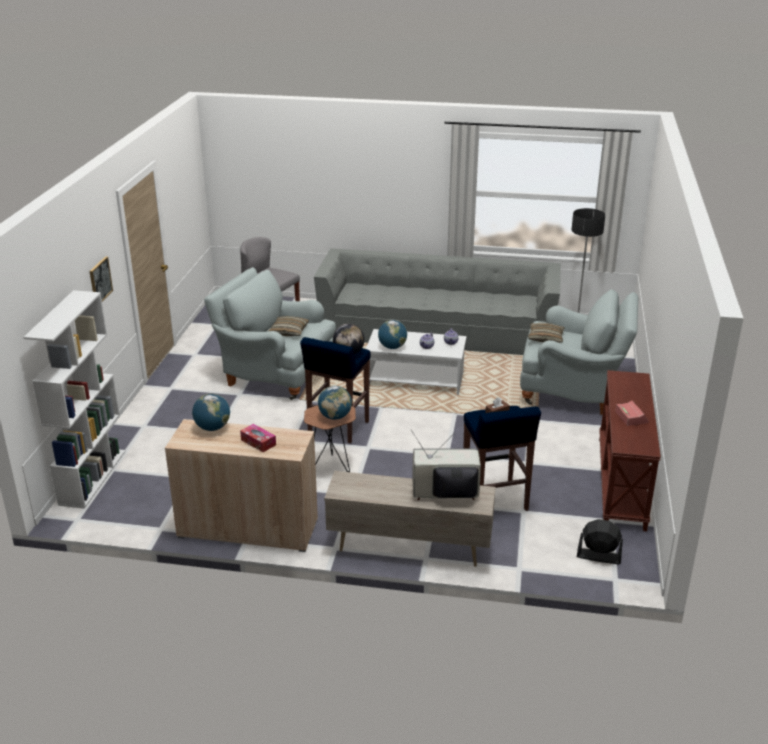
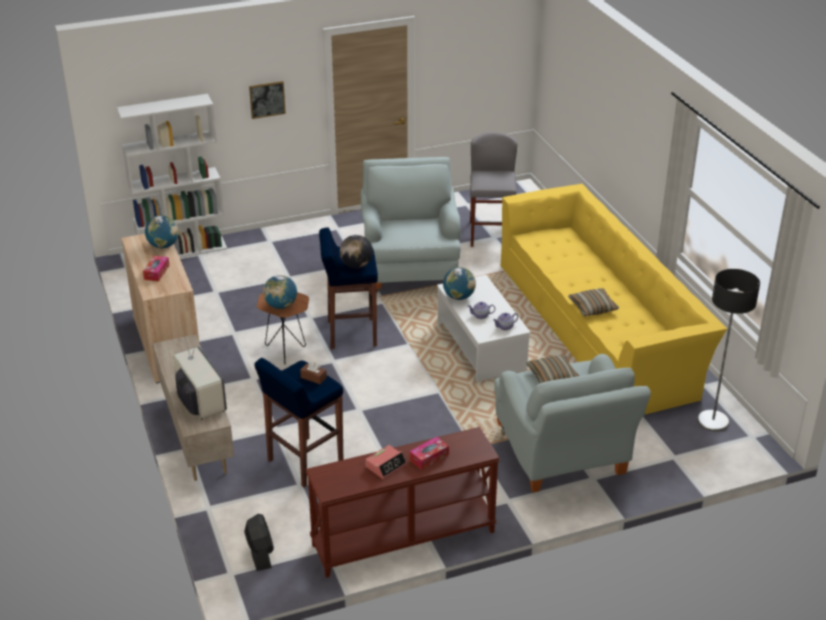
camera: 60 degrees right, 5 degrees up
(288, 331) = (409, 230): pillow -> pillow (593, 307)
(437, 331) = (598, 326): grey sofa -> yellow sofa
(632, 398) = (429, 457): none -> tissue box

